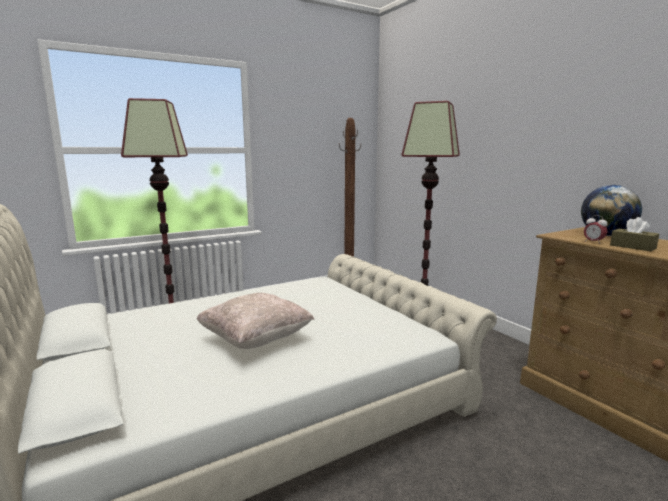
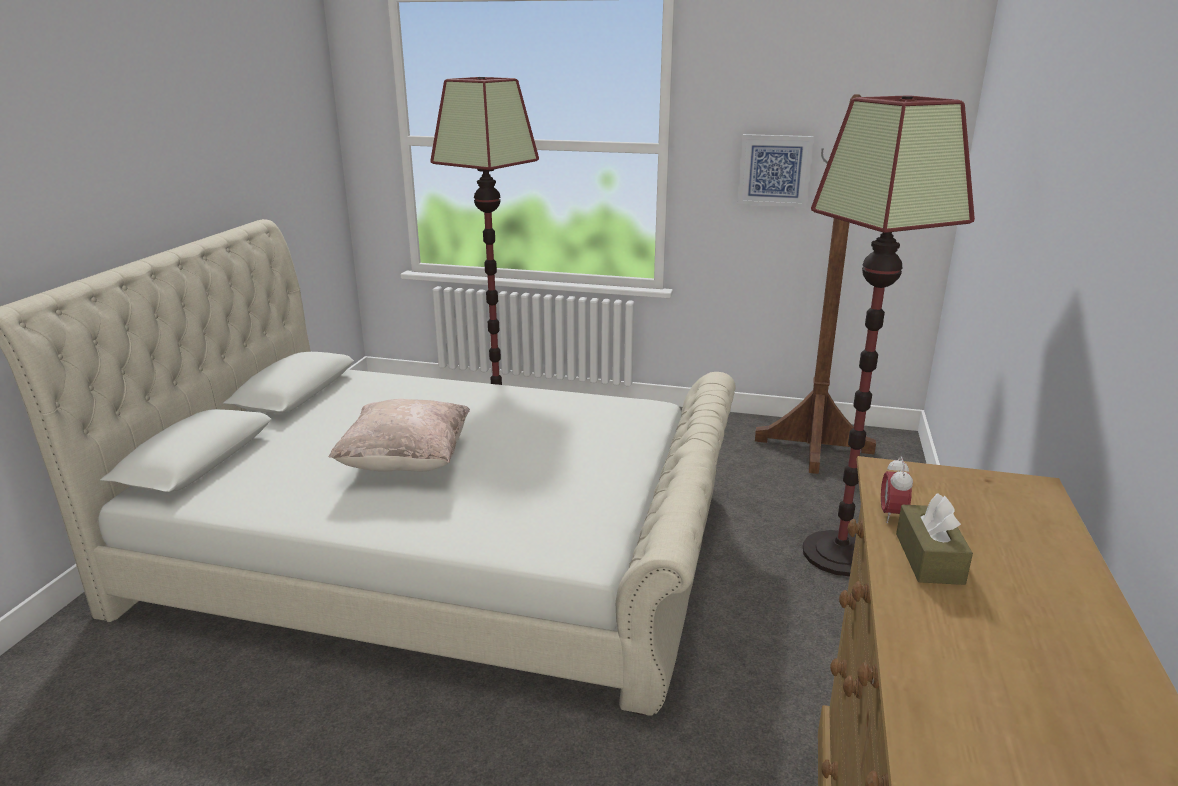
camera: 45 degrees right, 10 degrees up
(303, 159) = (774, 170): none -> picture
(606, 235) = (1005, 515): globe -> none

